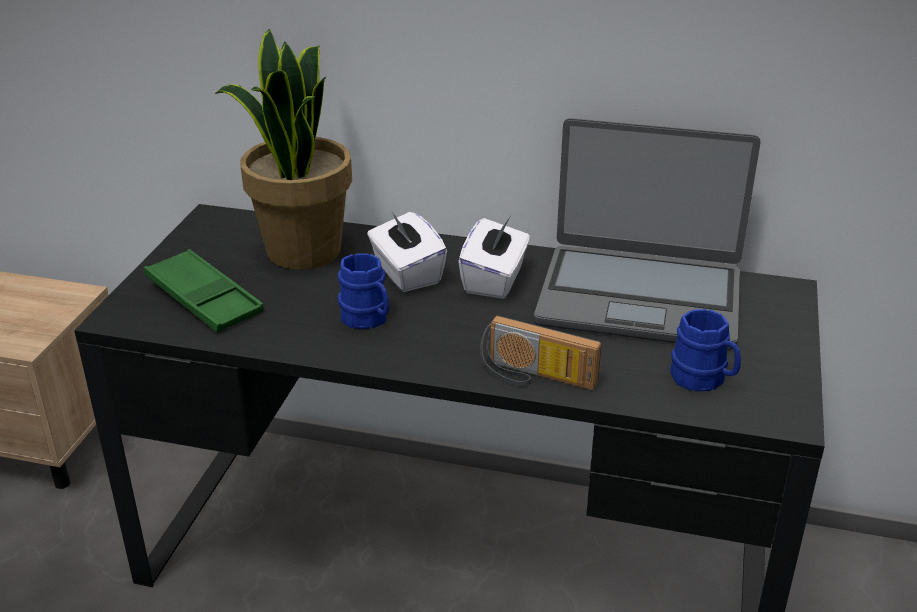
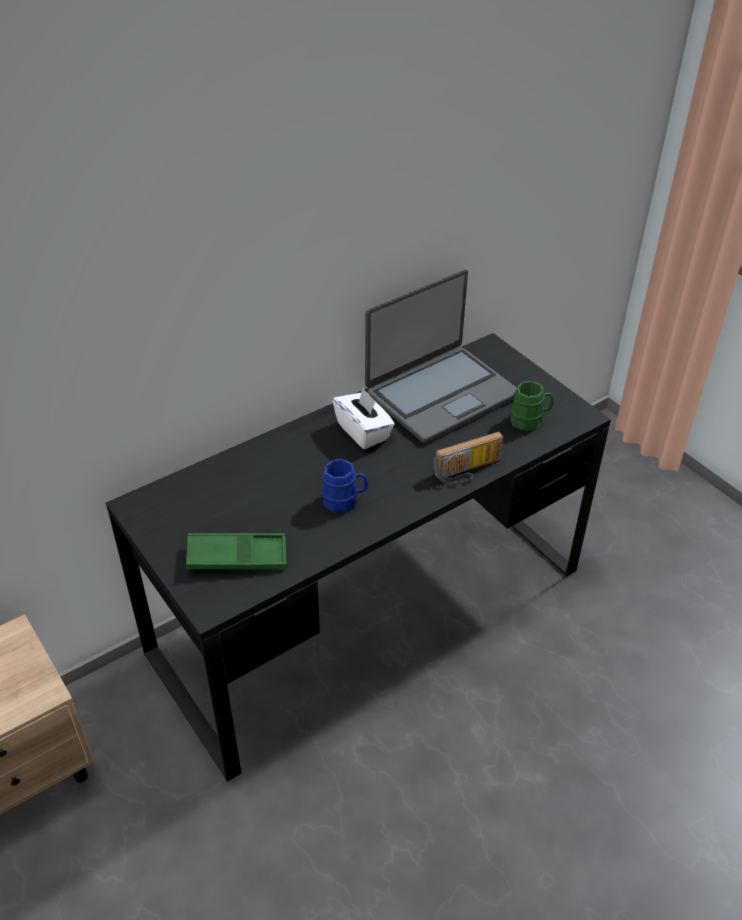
camera: 50 degrees left, 10 degrees up
(302, 251) = (233, 487): potted plant -> none
(406, 273) = (314, 460): white tissue box -> none
(703, 380) = (530, 420): blue mug -> green mug

